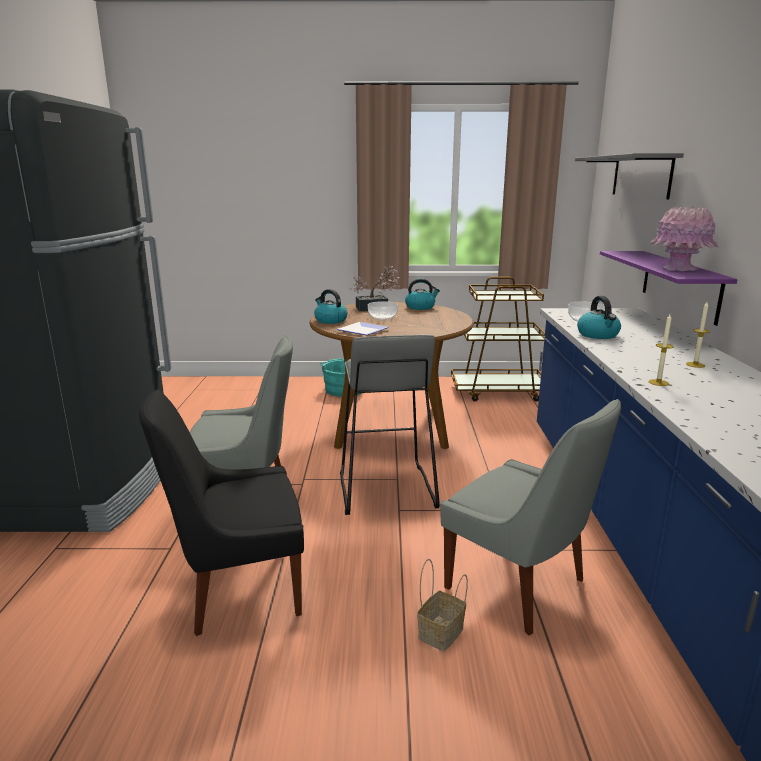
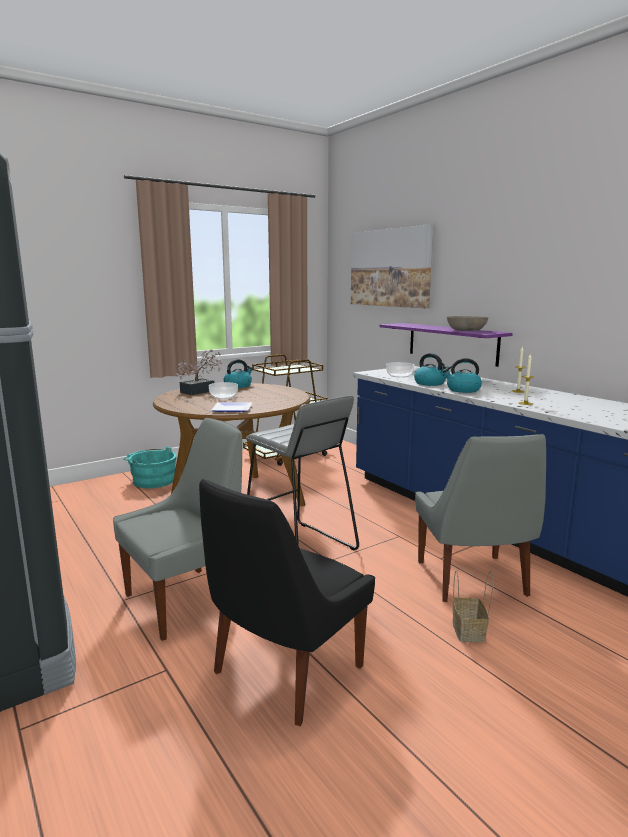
camera: 35 degrees left, 5 degrees down
(330, 320) = (182, 405): kettle -> kettle (462, 390)
(520, 586) = (473, 580): grey chair -> grey chair turned 75 degrees clockwise
(641, 176) = (390, 268): grey shelf -> picture
(678, 269) = (466, 330): pink vase -> grey bowl

